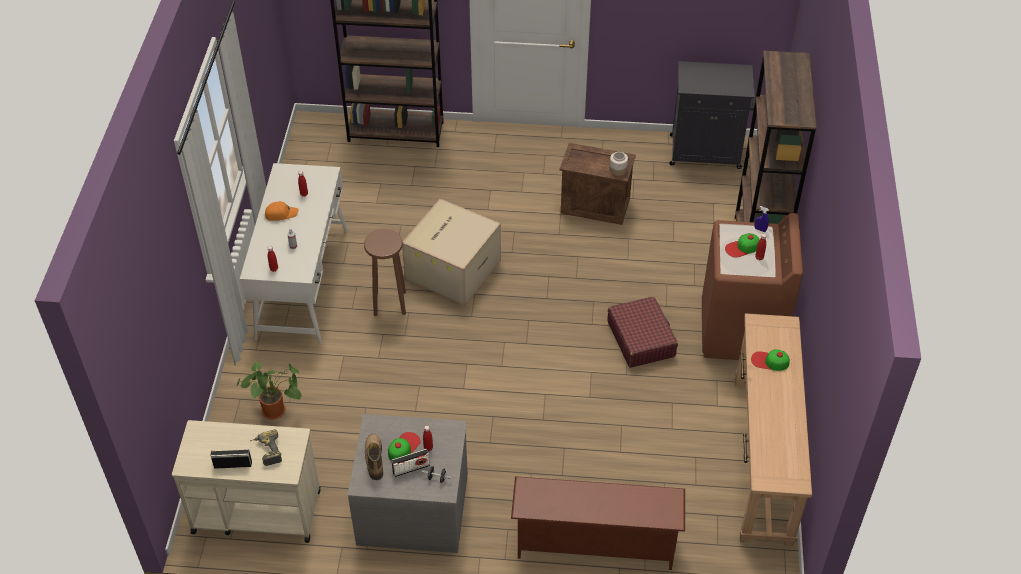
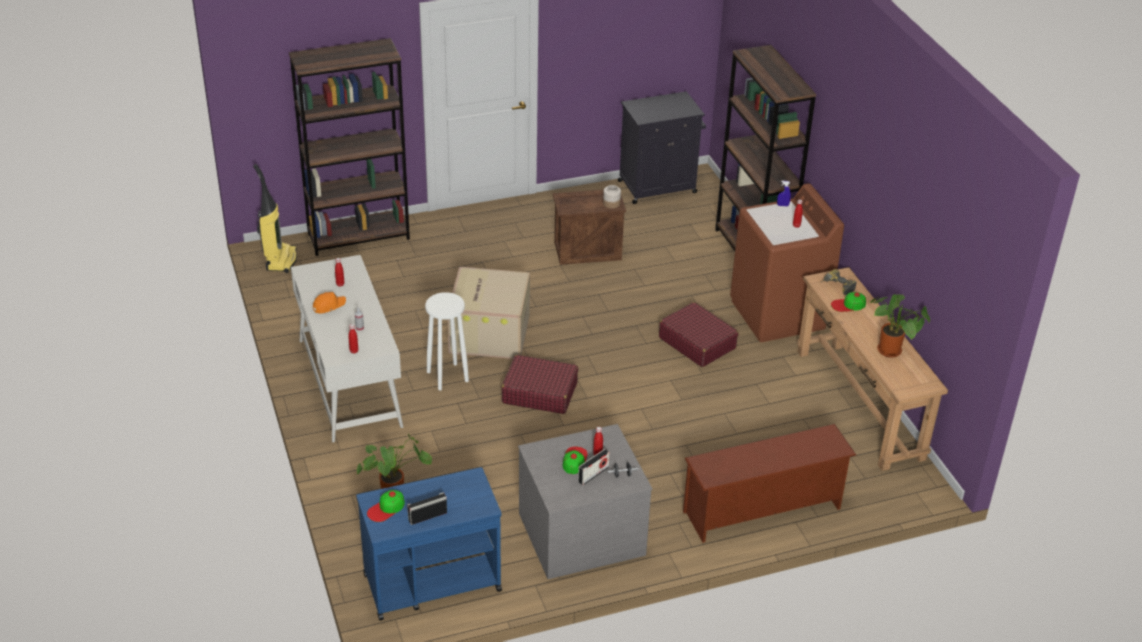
camera: 25 degrees left, 10 degrees down
(255, 511) = (431, 582): beige cart -> blue cart
(266, 451) = (453, 496): power drill -> power drill (836, 287)
(315, 137) = (280, 260): none -> vacuum cleaner
(374, 459) = (553, 477): boot -> none
(389, 304) = (447, 377): brown stool -> white stool
(461, 347) = (539, 393): none -> red suitcase
(742, 247) = (777, 222): cap -> cap (386, 508)
(781, 431) = (892, 352): none -> potted plant

